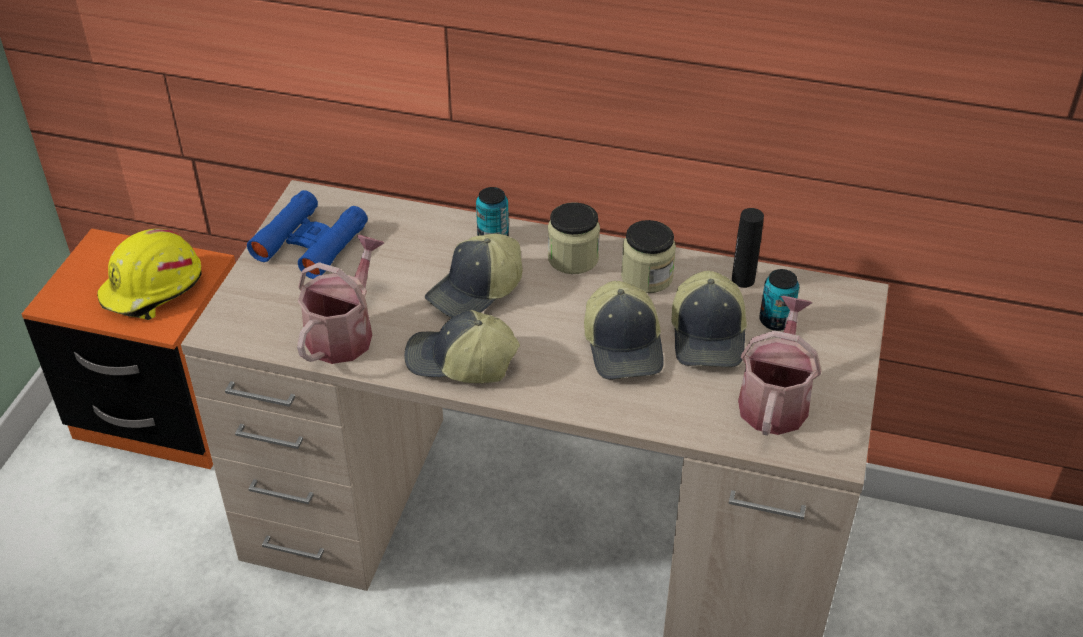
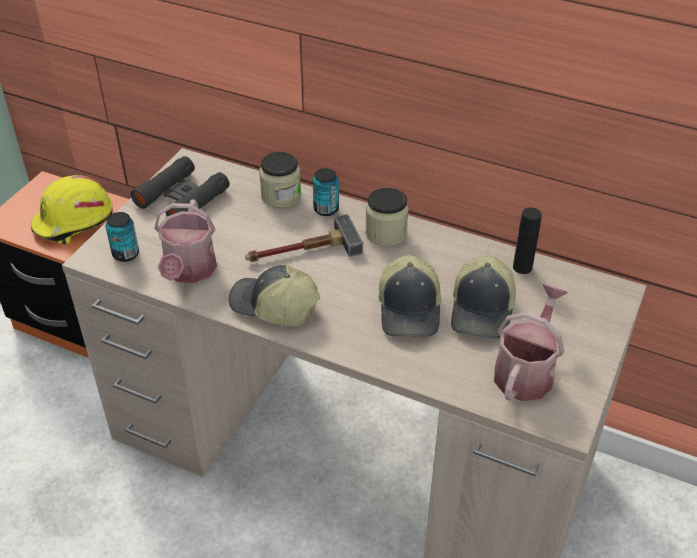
camera: 10 degrees right, 0 degrees up
(310, 243) = (182, 198): blue binoculars -> black binoculars
(344, 332) = (189, 271): watering can -> watering can turned 150 degrees clockwise
(476, 292) = (301, 251): cap -> hammer
(647, 277) = (442, 255): jar -> jar (281, 196)
(775, 321) = (542, 304): can -> can (126, 254)

